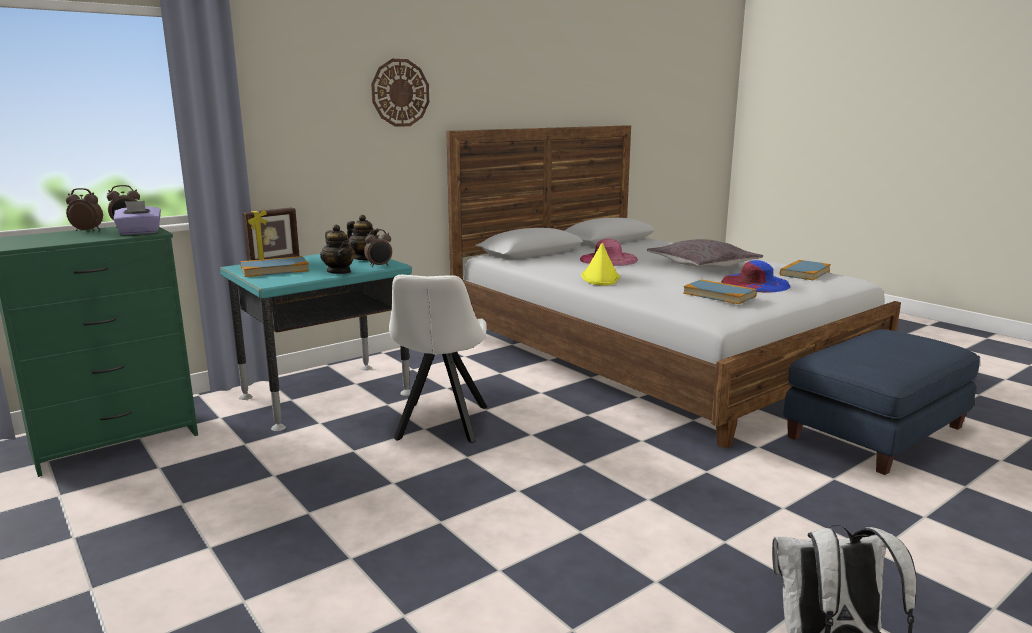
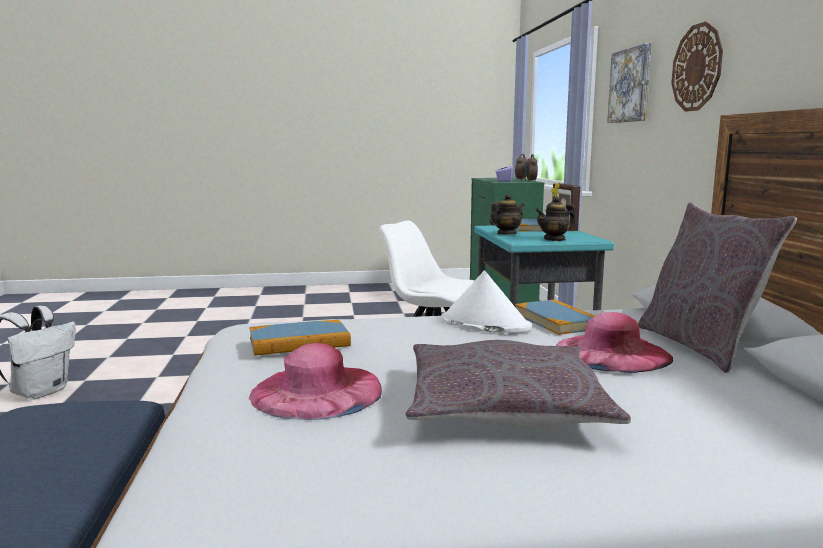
camera: 120 degrees right, 5 degrees down
(297, 96) = (631, 85): none -> picture
(339, 272) = (506, 234): teapot -> teapot turned 150 degrees clockwise
(379, 266) = (517, 239): alarm clock -> none
(569, 252) = (700, 346): none -> grey pillow
(600, 278) = (484, 324): yellow hat -> white hat
(755, 284) = (317, 391): blue hat -> pink hat
(804, 273) = (306, 478): book -> book (556, 321)

